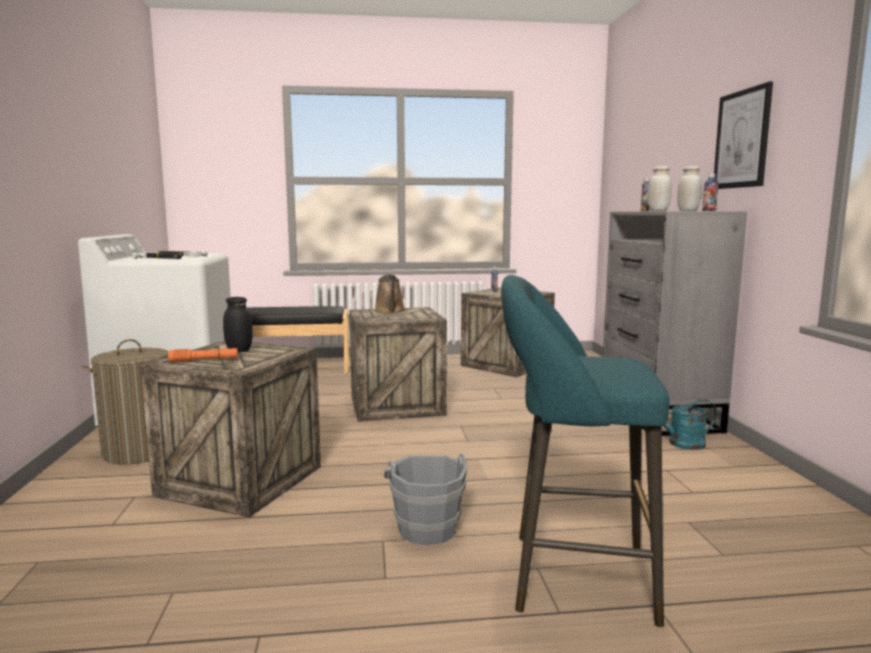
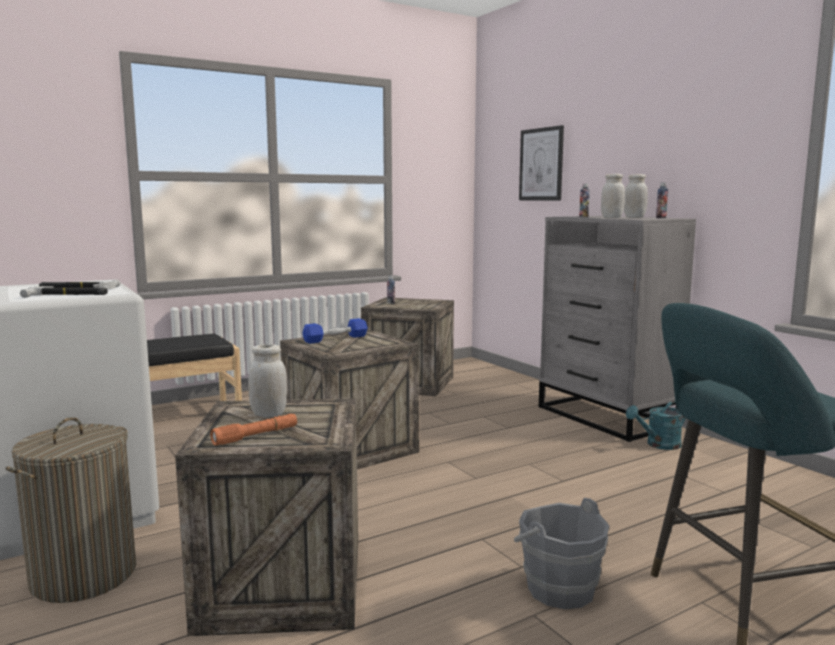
camera: 25 degrees left, 0 degrees up
(239, 350) = (268, 414): black jar -> white jar
(390, 311) = (335, 339): brown watering can -> blue dumbbell
(742, 139) = (683, 150): picture -> picture (541, 164)

